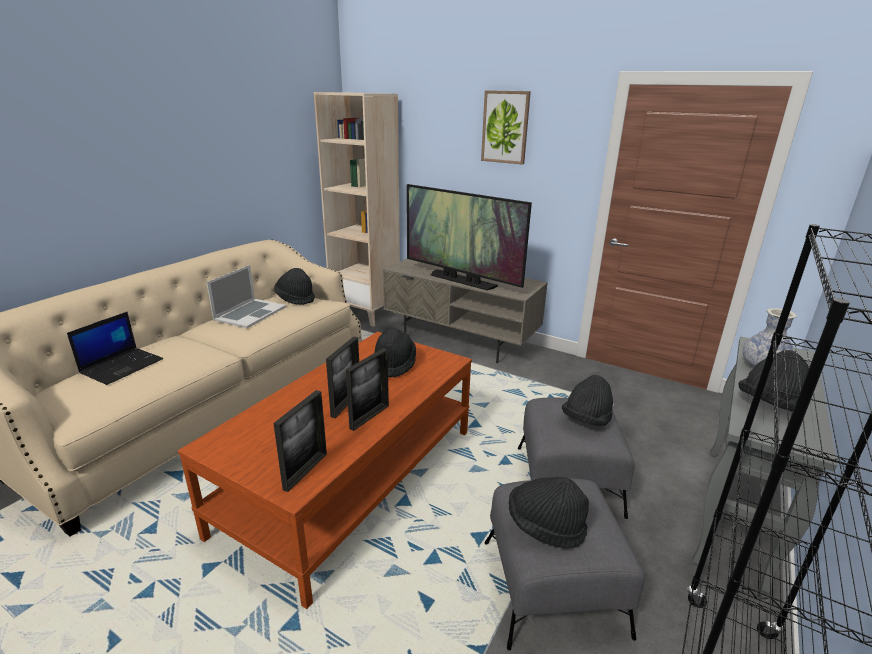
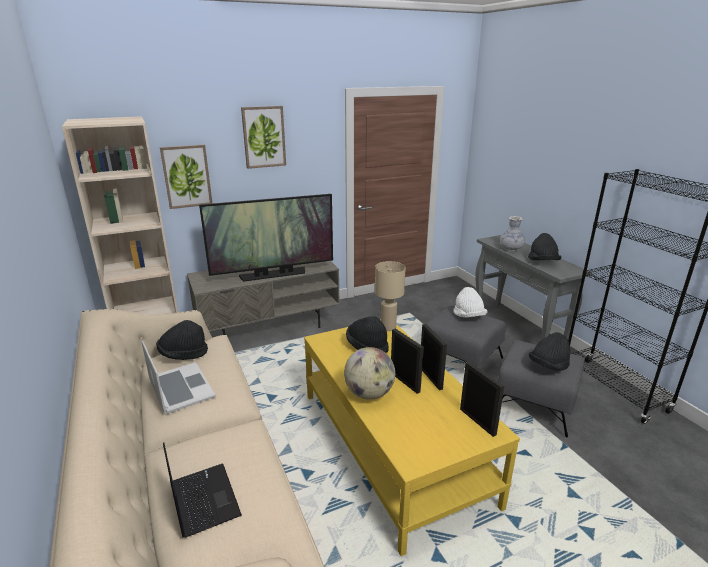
camera: 55 degrees left, 0 degrees up
(308, 390) = (369, 394): none -> globe
(353, 478) = (392, 445): brown coffee table -> yellow coffee table
(428, 159) = (186, 176): none -> picture
(447, 364) = (388, 327): none -> beige table lamp
(586, 420) = (468, 316): black hat -> white hat

